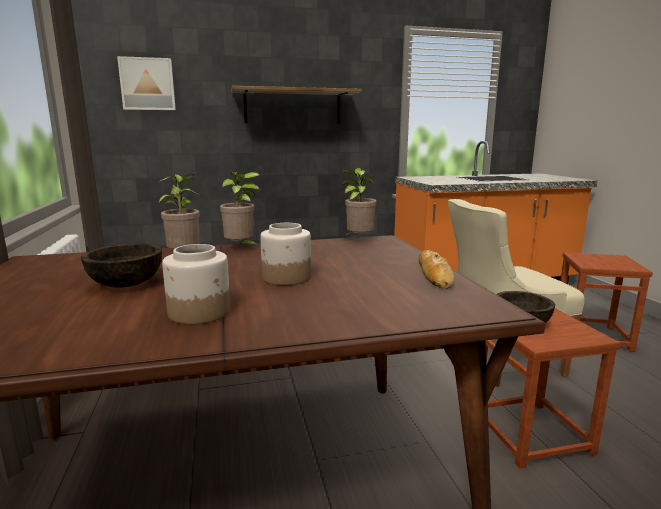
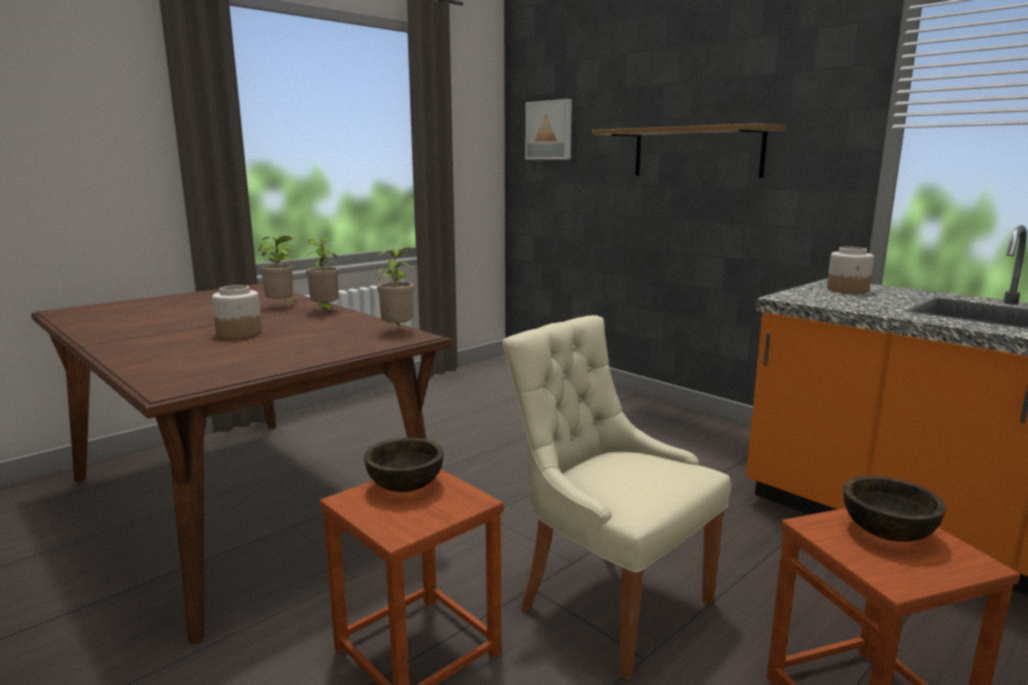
camera: 60 degrees right, 0 degrees up
(126, 284) = (205, 310): brown bowl -> brown bowl (886, 532)
(200, 312) = (148, 331): jar -> jar (848, 290)
(434, 274) = (276, 365): bread -> none

